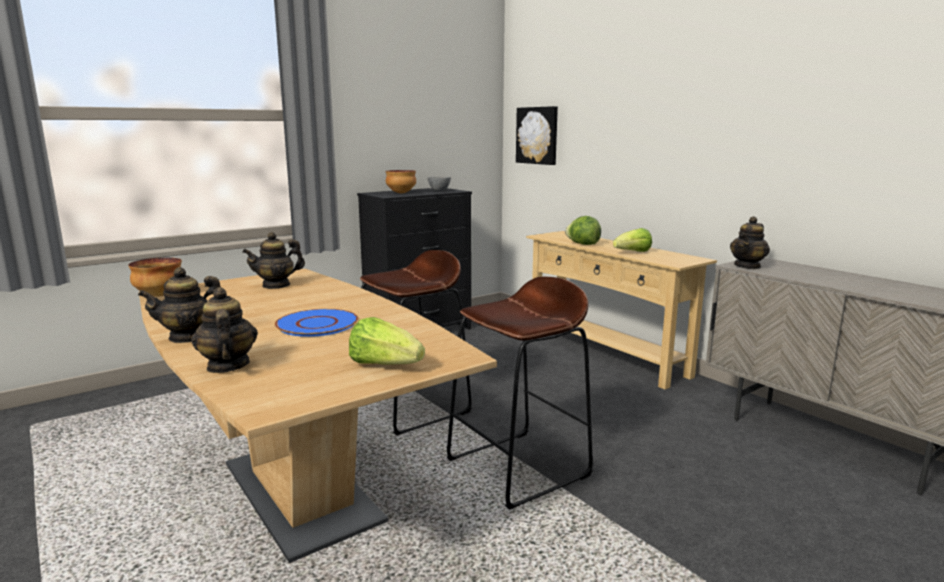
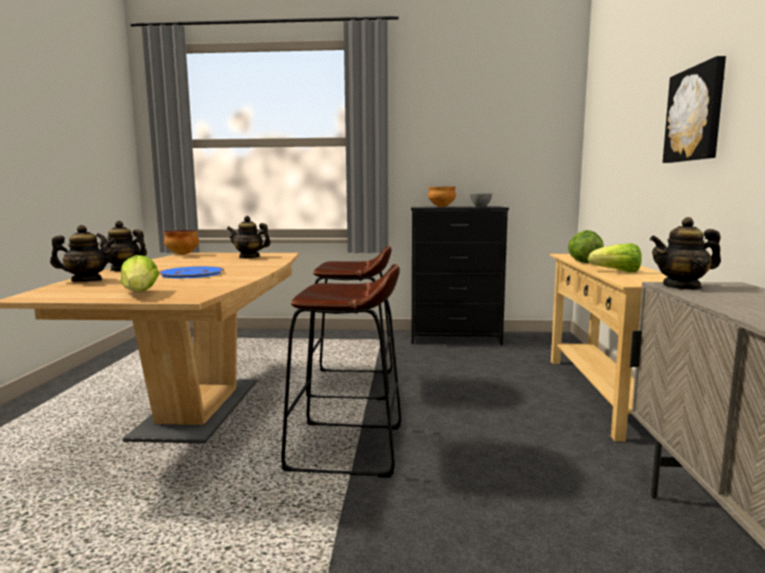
camera: 40 degrees right, 5 degrees down
(227, 366) = (87, 281): teapot -> teapot turned 60 degrees clockwise
(538, 135) = (599, 152): picture -> picture (696, 114)

